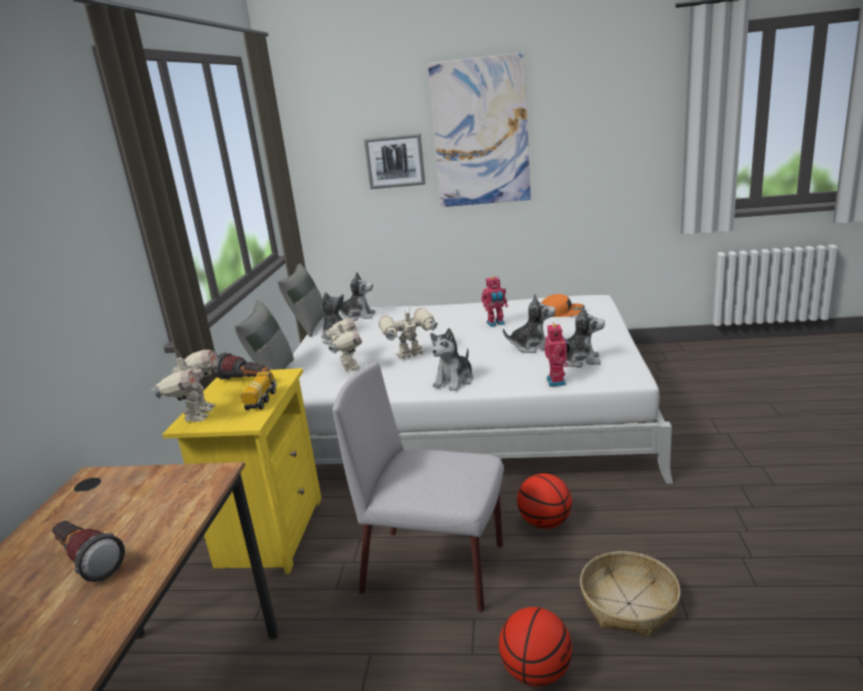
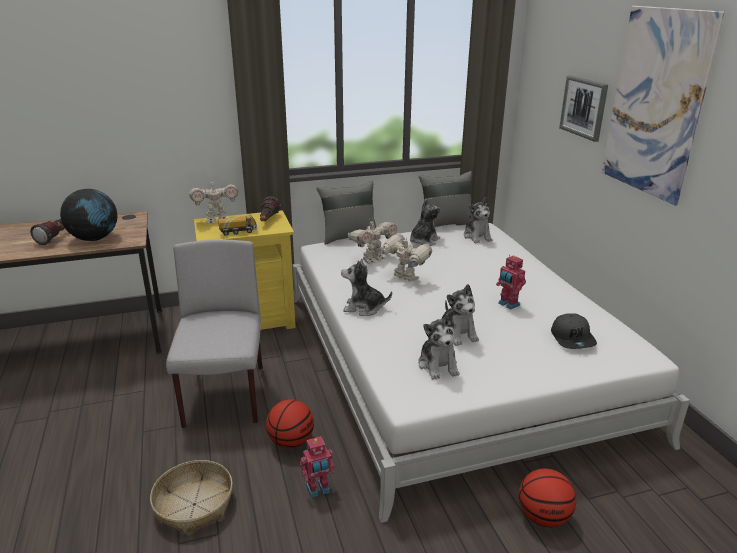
camera: 65 degrees right, 5 degrees up
(153, 514) = (94, 239): none -> globe
(536, 672) = (125, 464): basketball -> basketball (543, 517)
(558, 381) = (381, 359): toy robot -> toy robot (318, 490)
(561, 312) = (573, 338): orange cap -> grey cap

